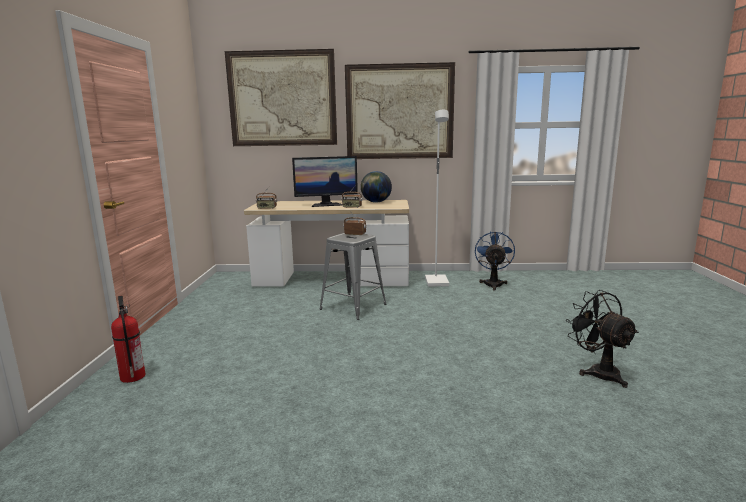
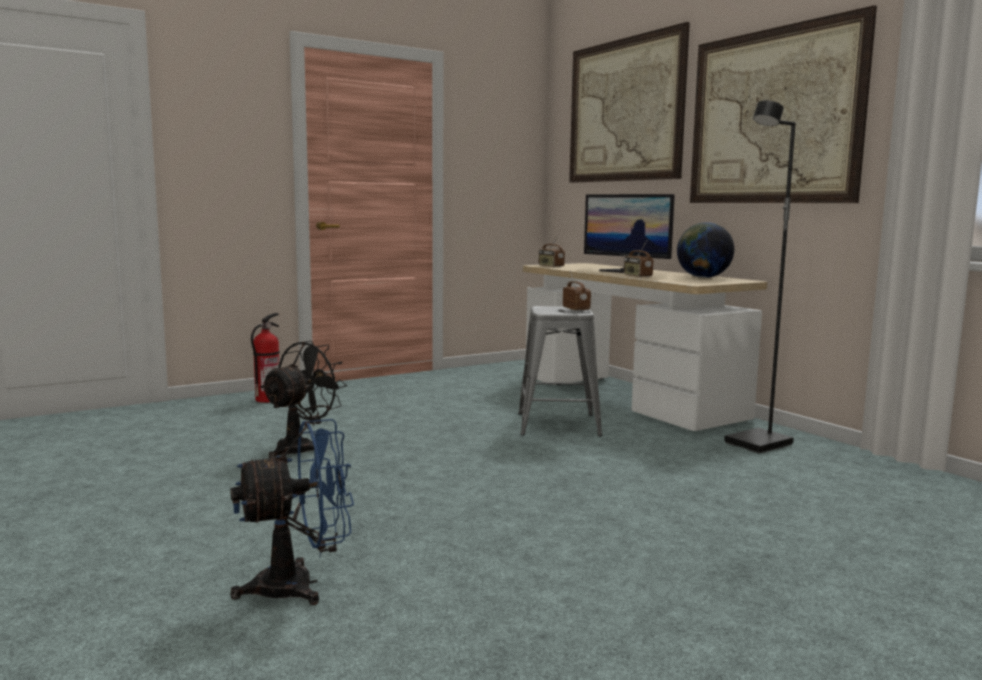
camera: 55 degrees right, 5 degrees down
(437, 282) = (759, 444): white floor lamp -> black floor lamp
(493, 283) = (855, 478): blue fan -> blue fan (300, 585)
(598, 372) = (599, 615): black fan -> black fan (302, 448)

